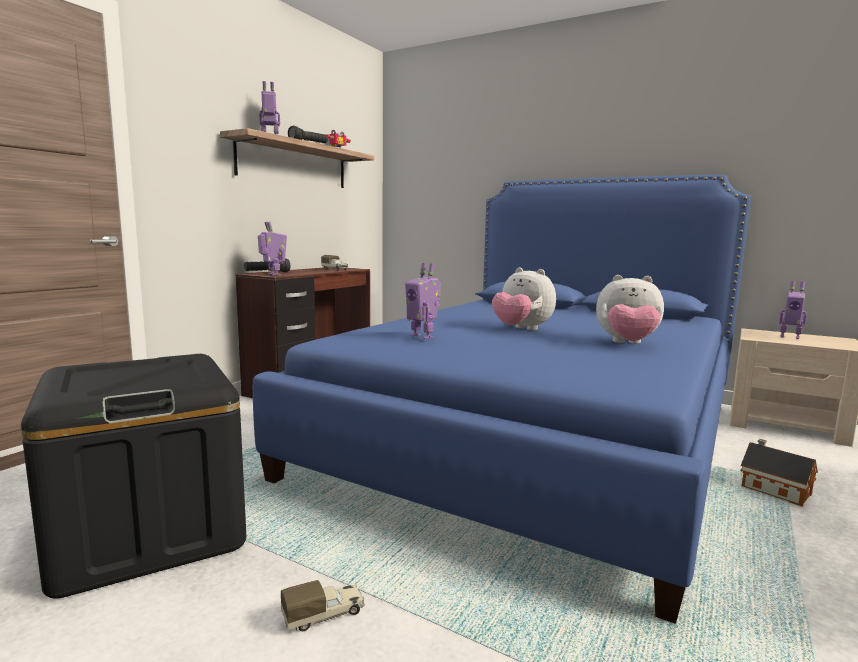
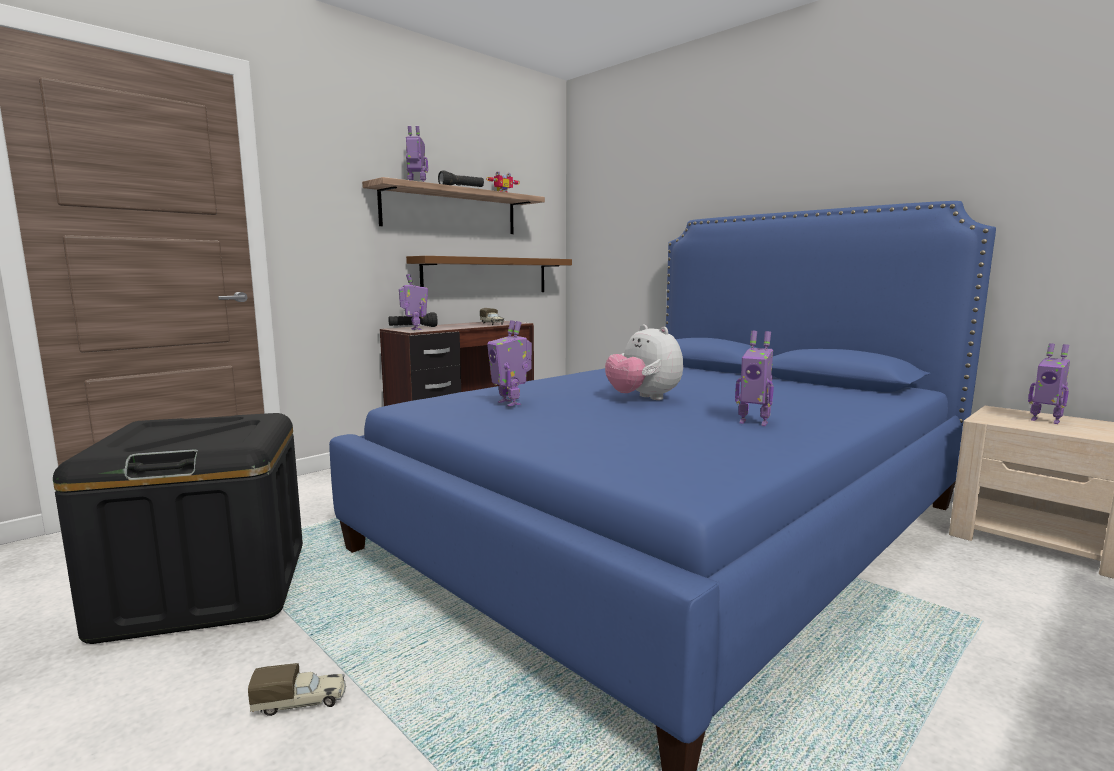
camera: 15 degrees right, 0 degrees up
(322, 225) = (487, 276): none -> brown shelf
(627, 344) = (754, 422): plush toy -> toy robot
(773, 489) = (952, 629): toy house -> none

